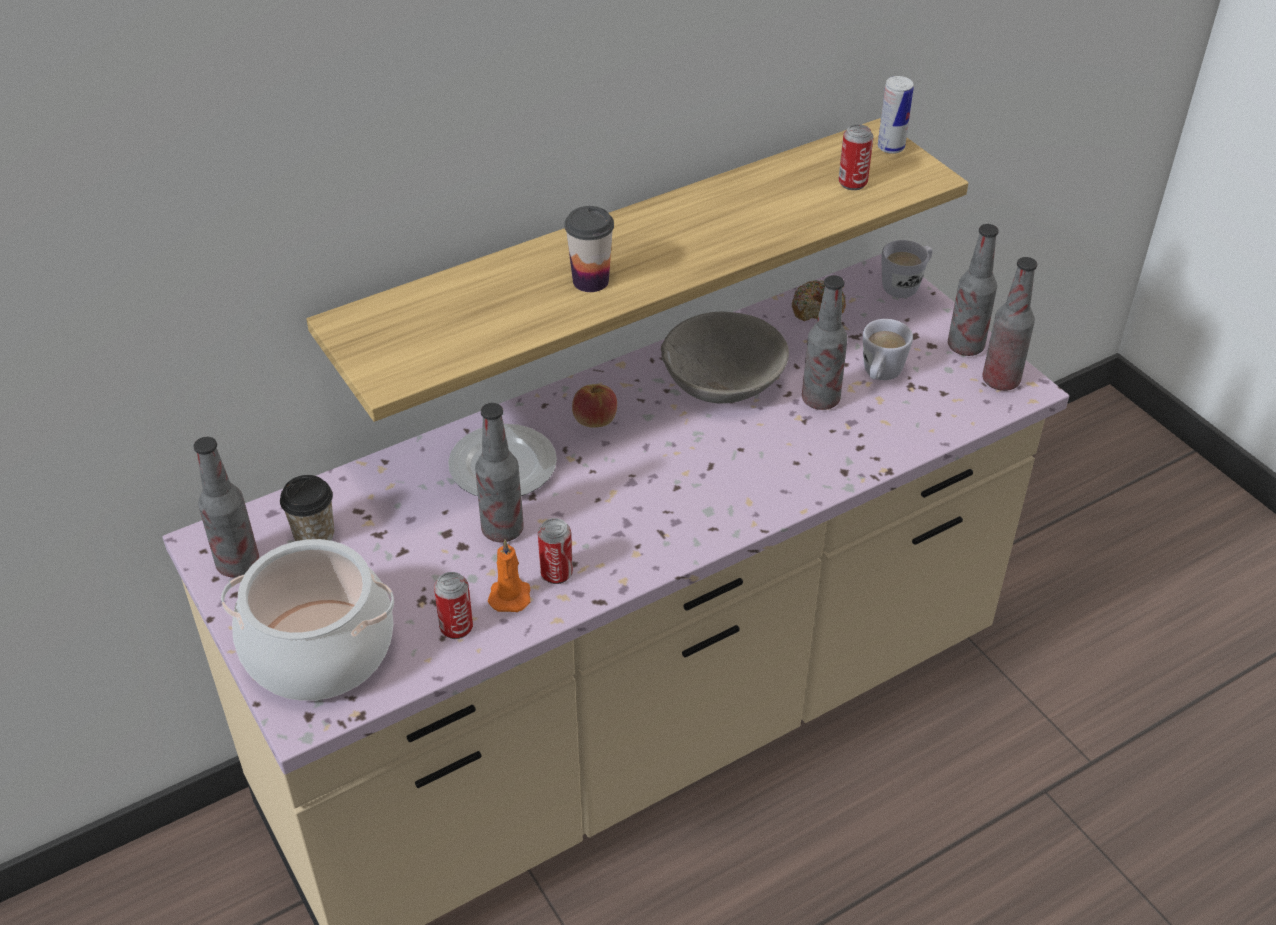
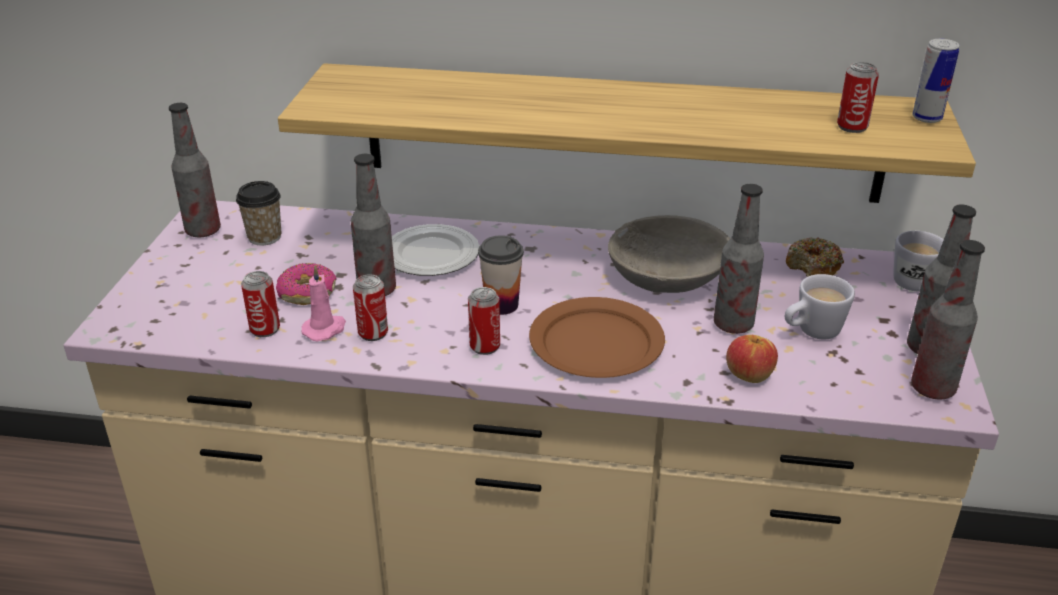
camera: 40 degrees right, 10 degrees down
(318, 650) = (172, 297): cooking pot -> none
(443, 569) = (308, 293): none -> donut
(510, 595) = (325, 329): orange candle -> pink candle
(590, 281) = (534, 108): cup -> cup (501, 305)
(594, 420) = (533, 257): apple -> apple (749, 374)
(663, 530) = (485, 346): none -> can
(743, 476) = (596, 343): none -> brown plate

